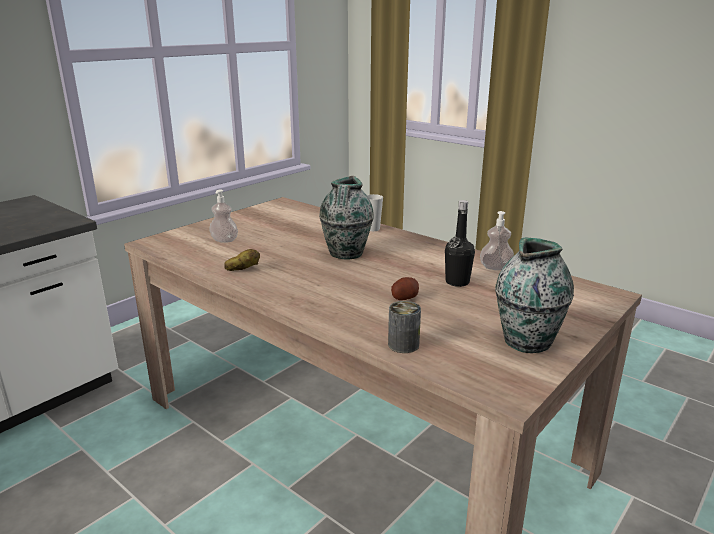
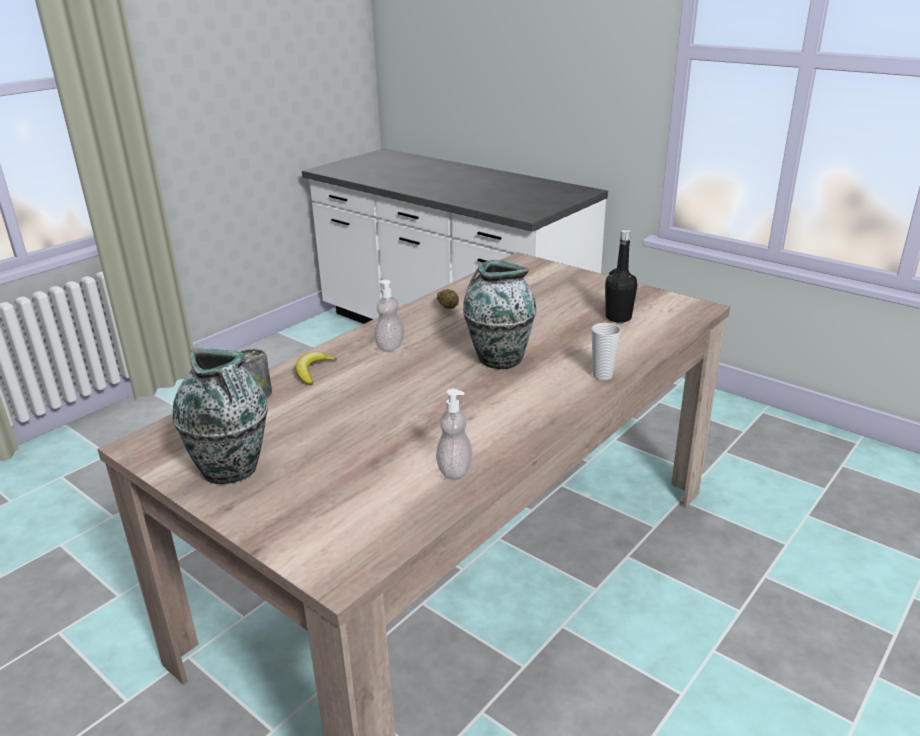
camera: 90 degrees right, 5 degrees up
(224, 240) = (533, 291): soap dispenser -> soap dispenser (390, 346)
(360, 321) = (313, 372): none -> banana
(404, 298) = (362, 396): potato -> none
(457, 282) = (404, 434): black bottle -> black bottle (618, 317)

